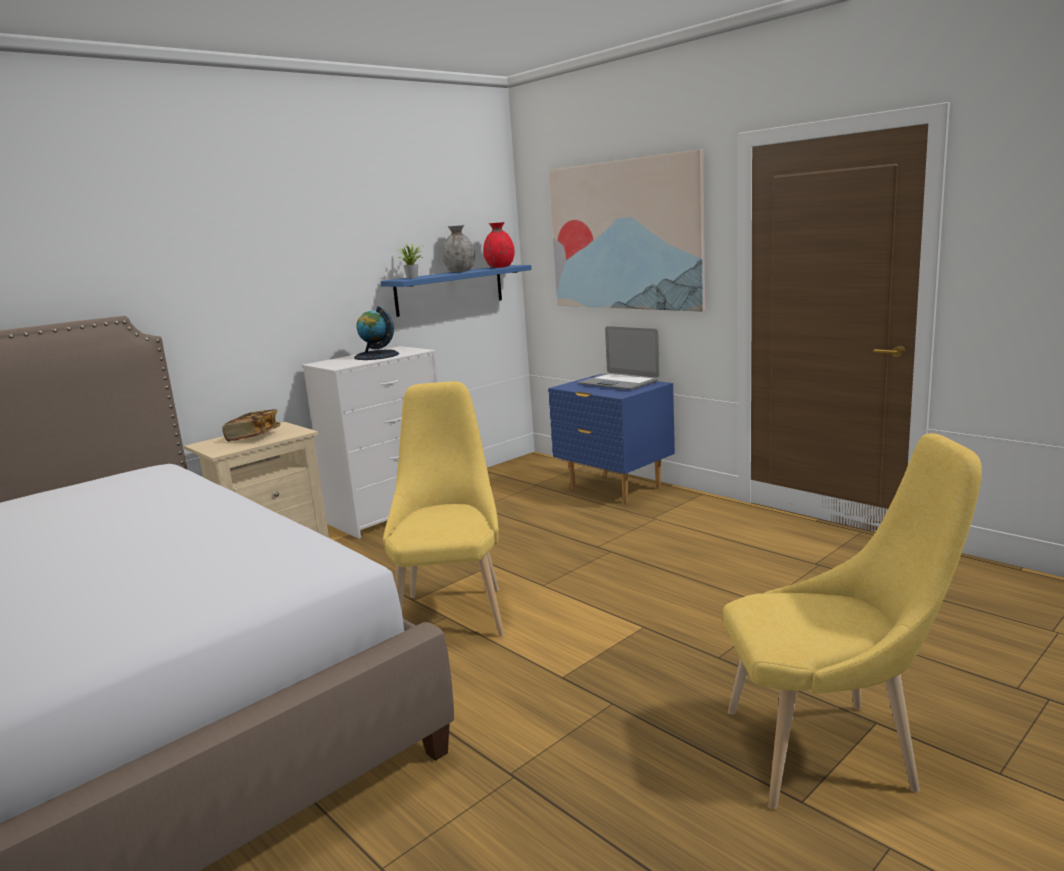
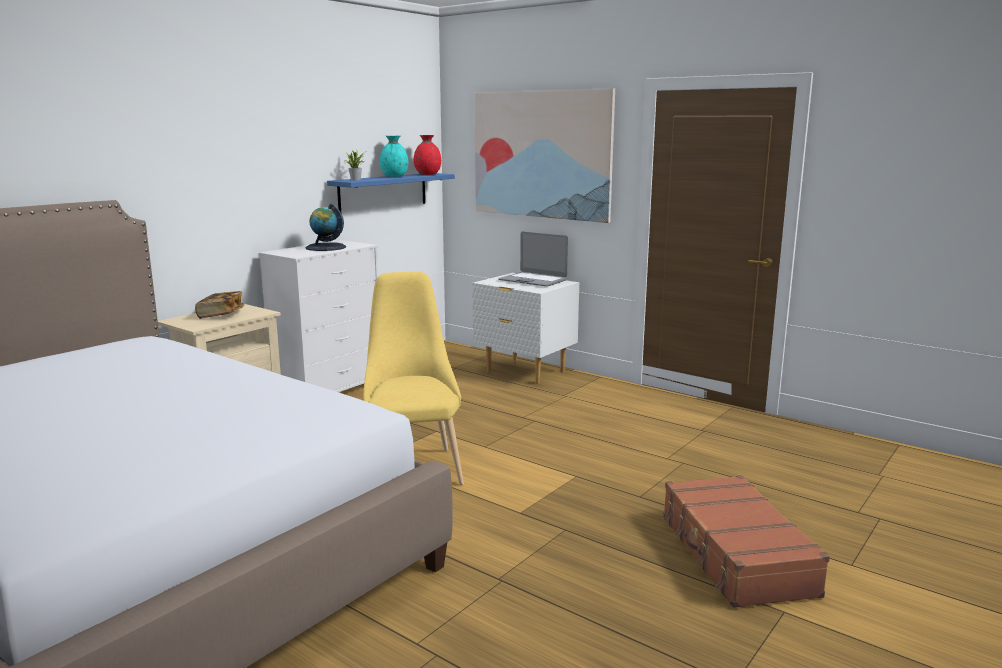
camera: 10 degrees left, 0 degrees up
(460, 271) = (394, 176): grey vase -> turquoise vase
(614, 489) = (525, 372): blue nightstand -> white nightstand
(831, 750) = (735, 555): yellow chair -> brown suitcase

